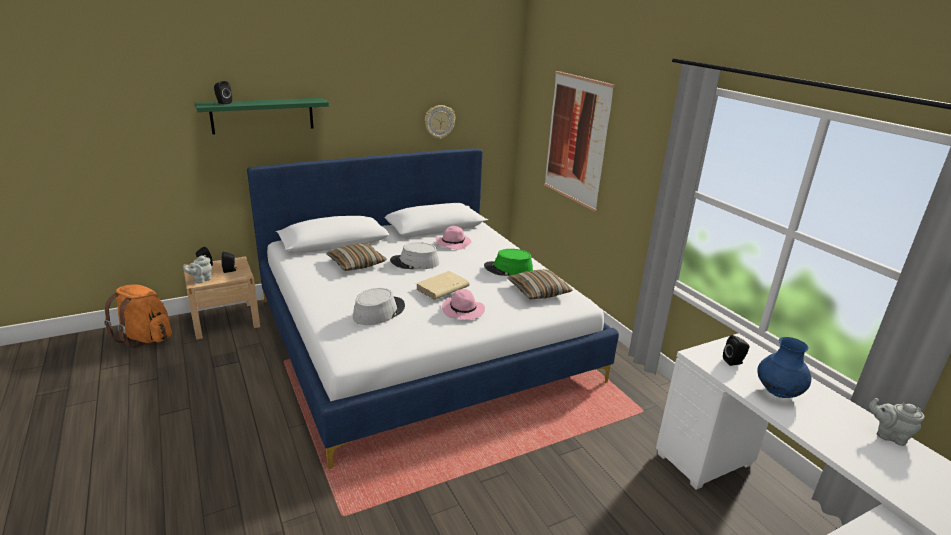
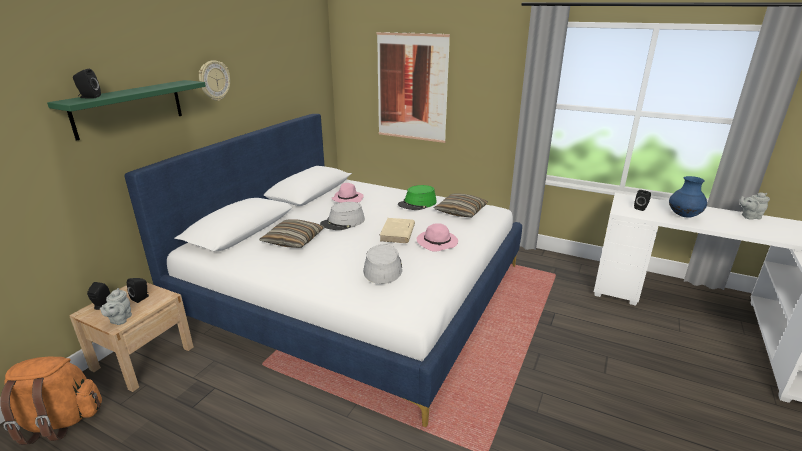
camera: 35 degrees left, 0 degrees up
(439, 121) = (282, 93): wall clock -> wall clock (214, 80)

